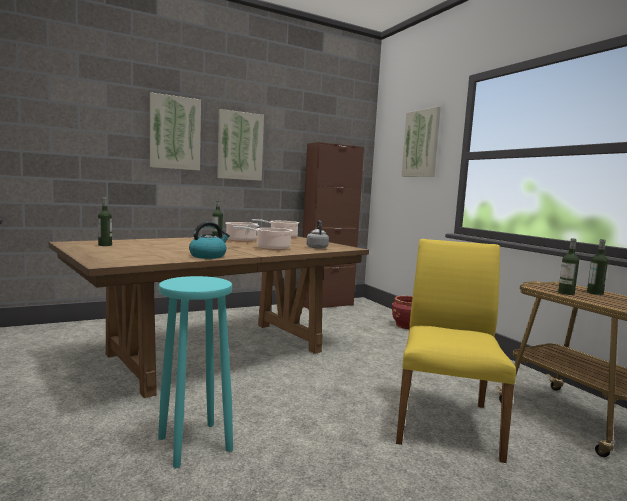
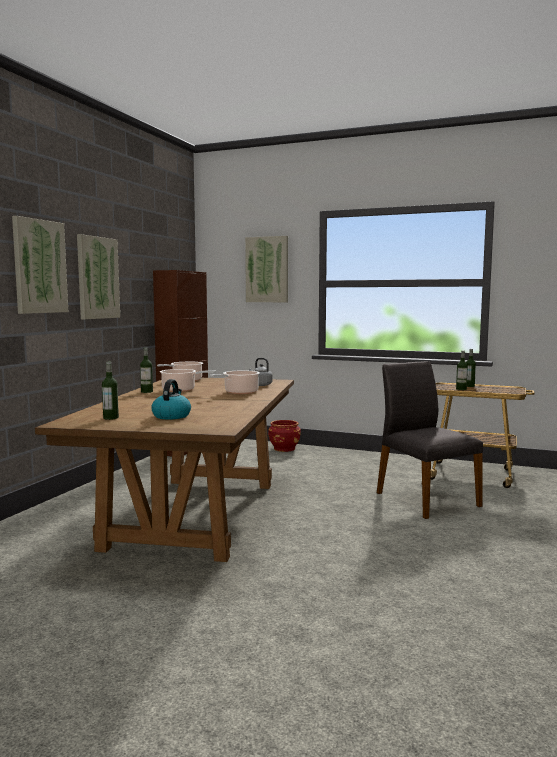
camera: 40 degrees left, 0 degrees up
(193, 444) = (330, 567): turquoise stool -> none
(208, 256) = (241, 408): kettle -> kettle (171, 416)
(445, 422) = (425, 499): yellow chair -> grey chair

